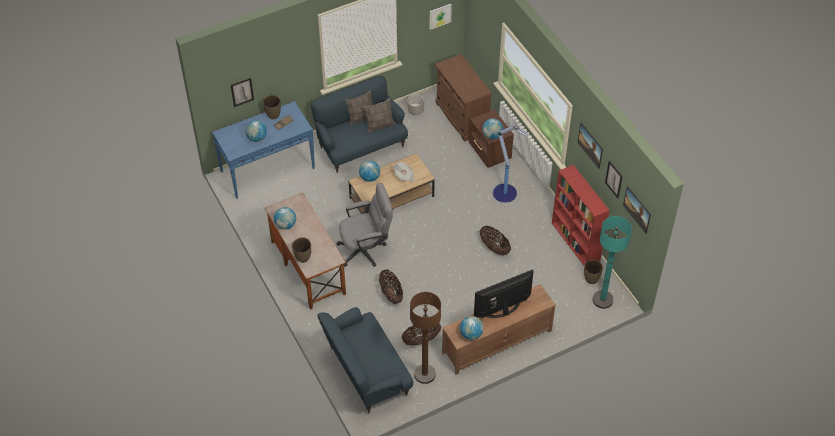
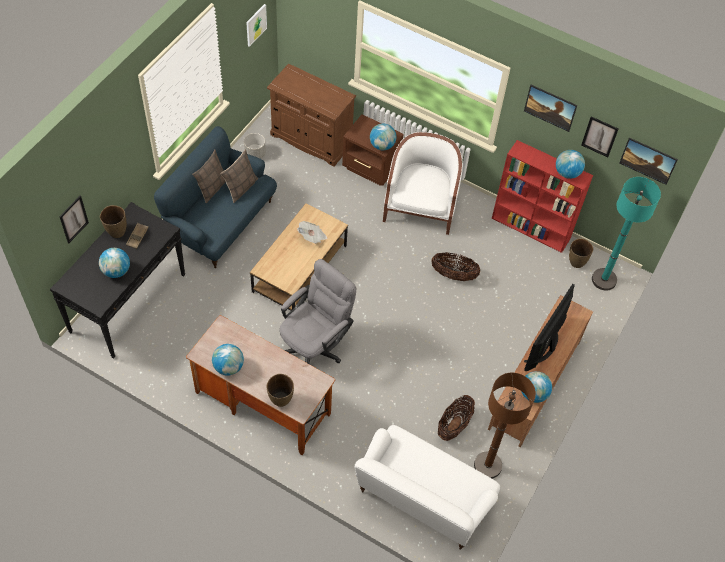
camera: 35 degrees left, 5 degrees up
(268, 169) = (128, 302): blue console table -> black console table
(366, 372) = (423, 499): blue sofa -> white sofa
(369, 178) = (273, 257): globe -> globe (567, 173)
(391, 294) = (381, 386): basket -> none
(505, 193) = (420, 207): floor lamp -> white armchair

